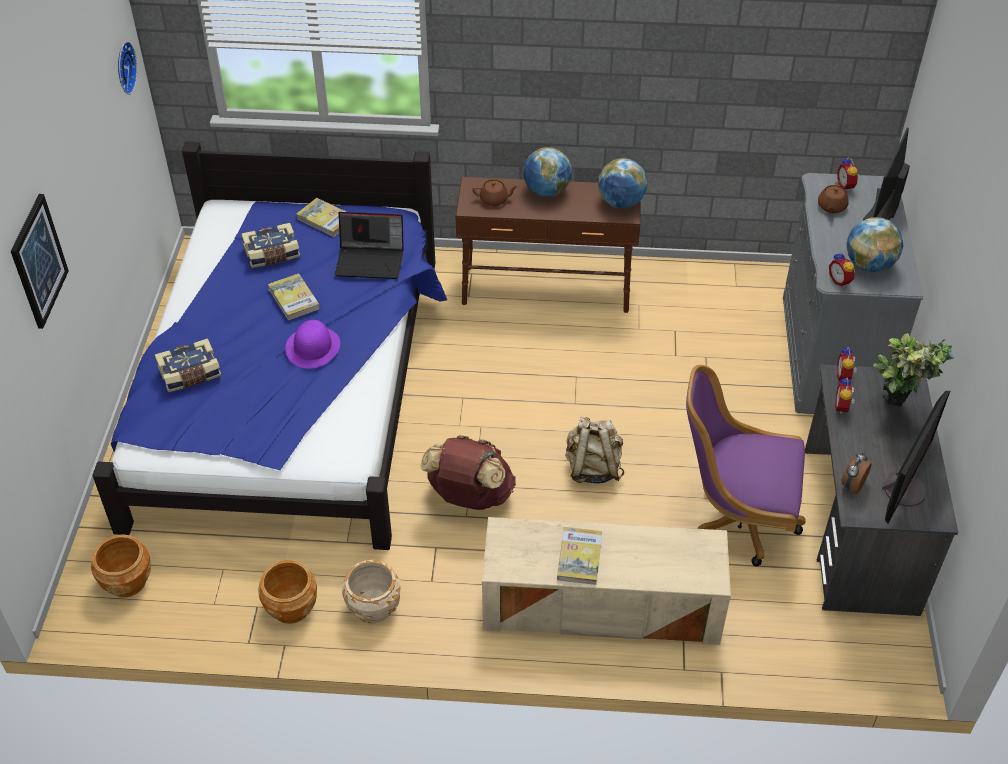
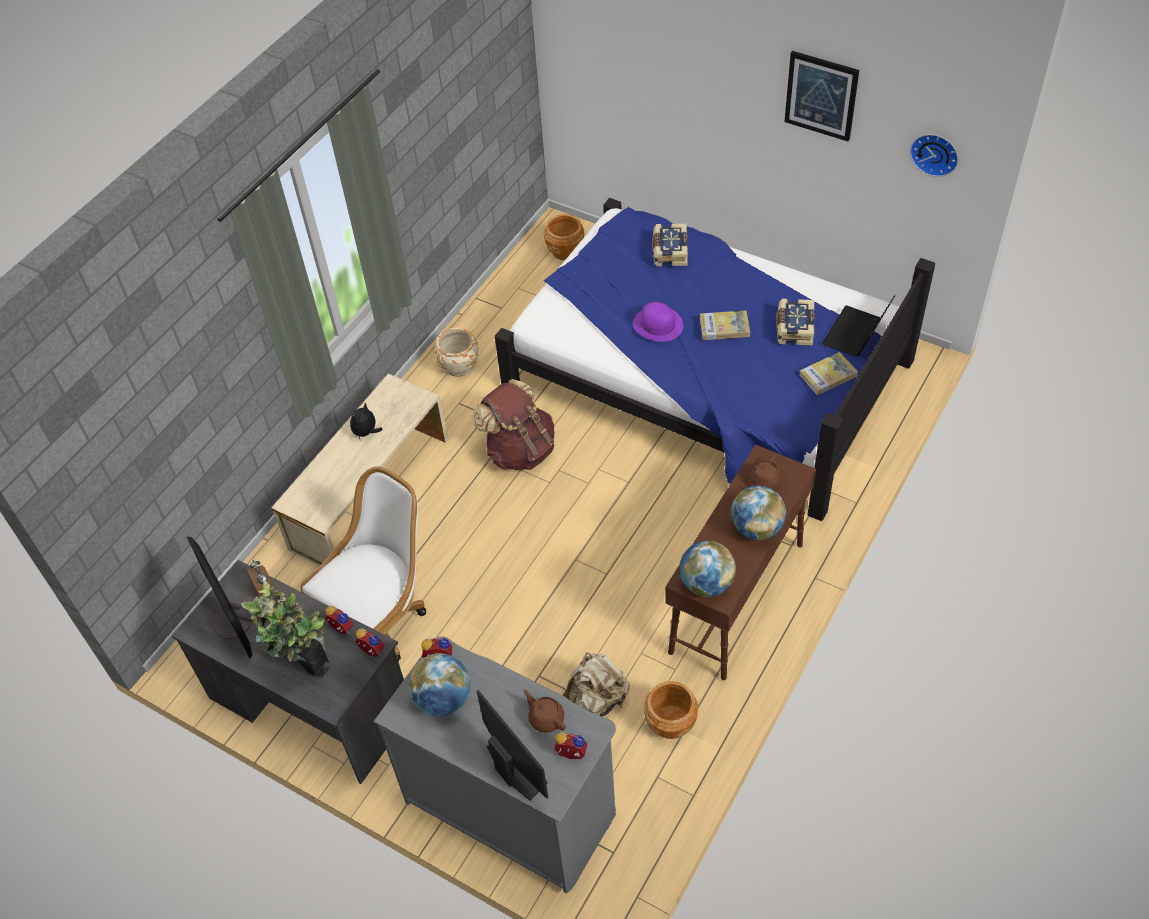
camera: 120 degrees right, 5 degrees up
(38, 261) = (694, 87): picture -> picture (821, 95)
(291, 607) = (489, 324): brown planter -> brown planter (671, 722)
(371, 260) = (748, 389): laptop -> laptop (856, 334)
(579, 557) = (366, 432): book -> plush toy
(592, 468) = (497, 541): beige backpack -> beige backpack (596, 700)
(735, 520) = (381, 617): purple office chair -> white office chair

